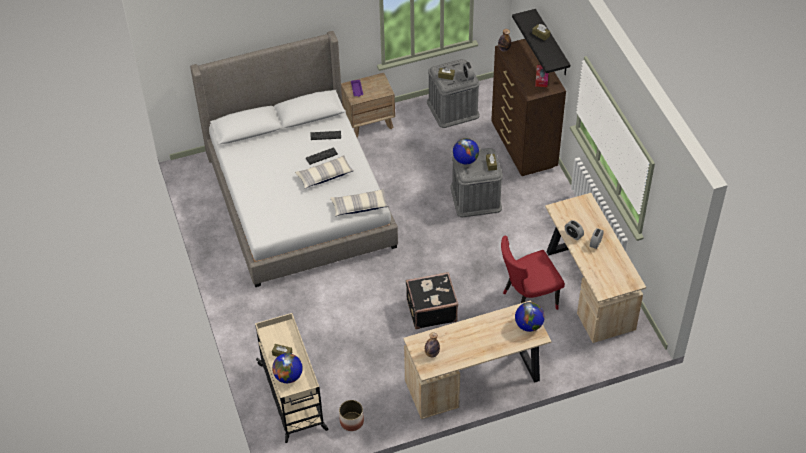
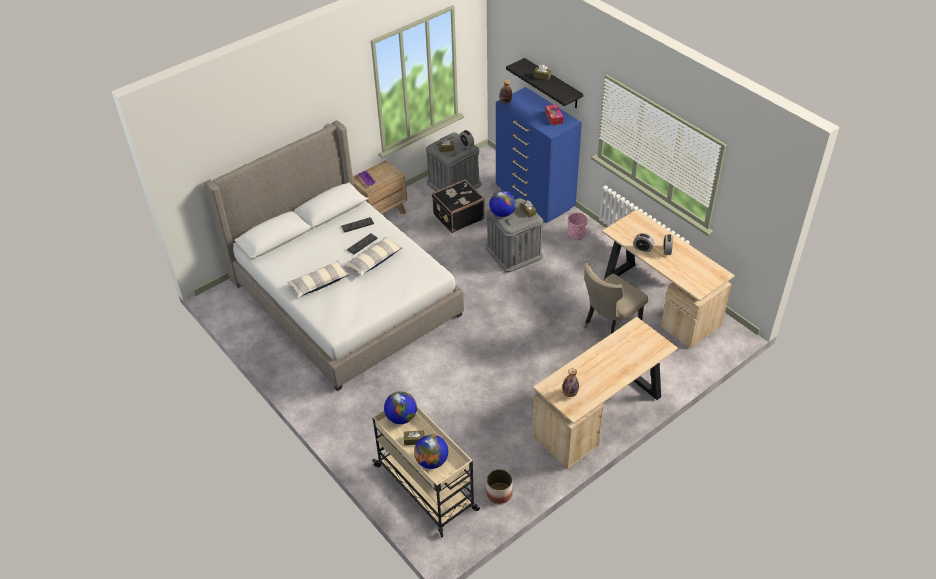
camera: 20 degrees left, 5 degrees down
(359, 206) = (423, 278): pillow -> pillow (319, 283)
(431, 309) = (523, 362): black suitcase -> black suitcase (458, 216)
(523, 147) = (534, 199): brown dresser -> blue dresser
(527, 299) = (609, 327): red chair -> beige chair
(528, 325) = (648, 339): globe -> globe (401, 417)
(545, 196) = (576, 234): none -> pink planter

